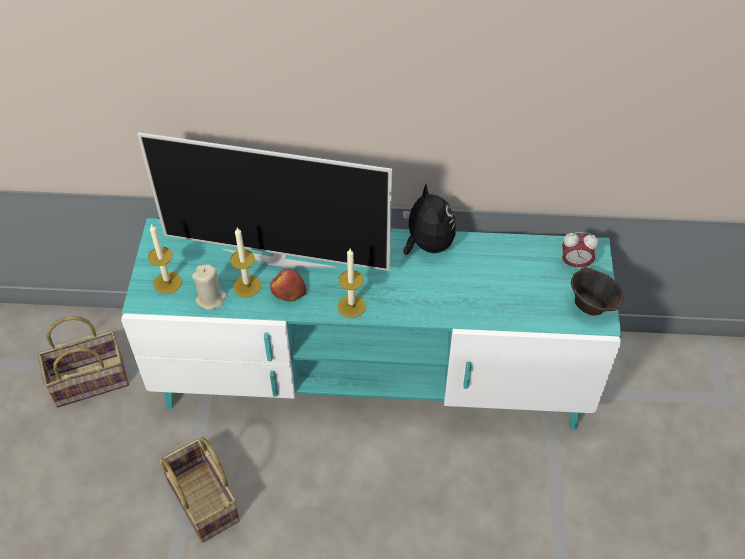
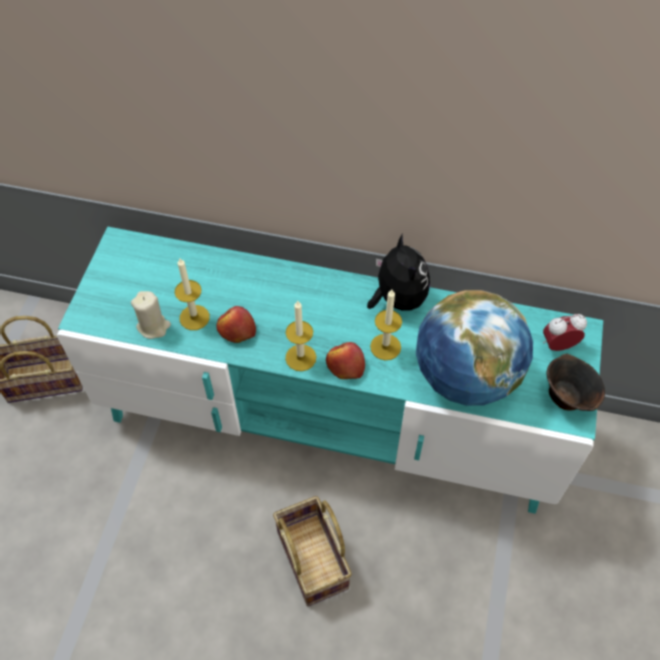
camera: 10 degrees right, 5 degrees up
(167, 282) = (112, 301): candle -> candle (385, 347)
(206, 501) = (133, 528): basket -> basket (315, 560)
(279, 257) = (235, 290): television -> none
(393, 307) = (345, 365): none -> apple
(500, 301) = (465, 377): none -> globe
(575, 264) = (558, 345): alarm clock -> alarm clock turned 150 degrees clockwise

